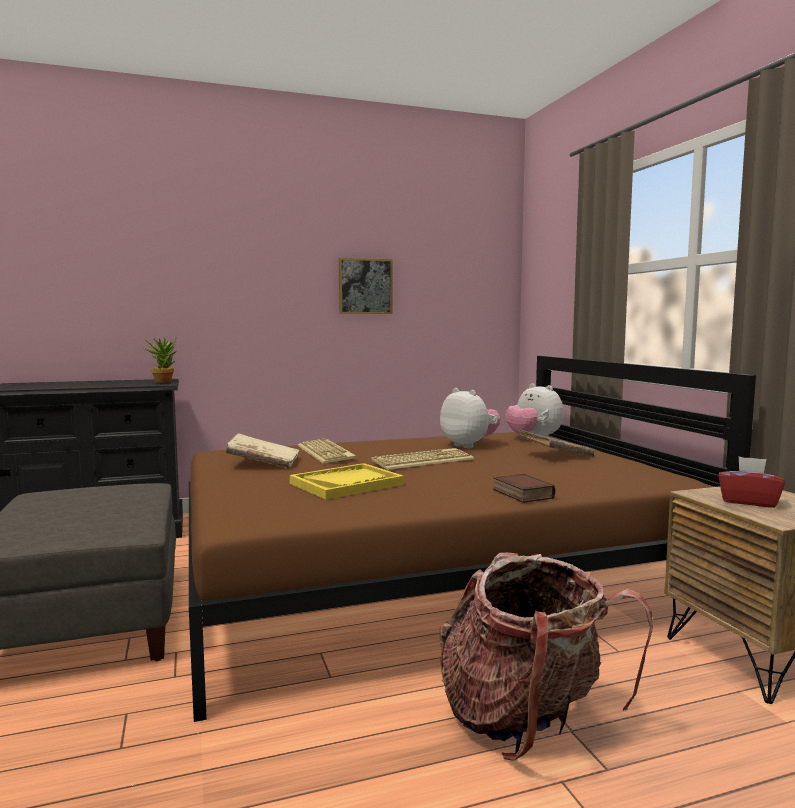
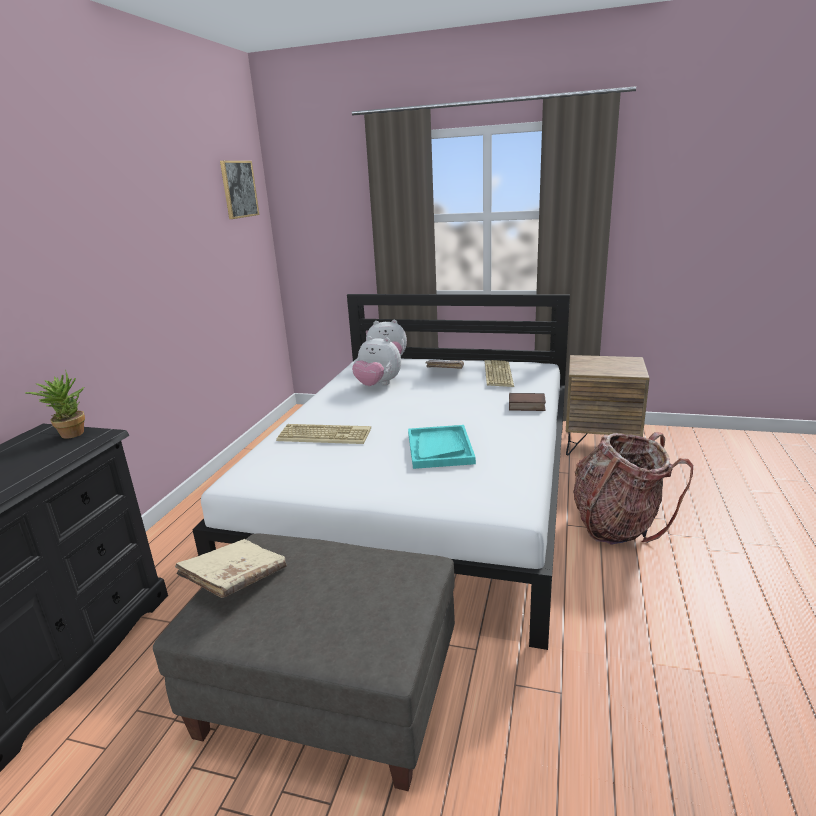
camera: 55 degrees left, 15 degrees up
(263, 463) = (322, 467): beige book -> beige book (235, 579)
(346, 484) = (439, 448): yellow tray -> turquoise tray
(365, 286) = (179, 250): picture -> picture (239, 189)
(422, 460) = (406, 409): keyboard -> keyboard (497, 374)
(429, 578) = (424, 495): brown bed -> white bed
(469, 445) = (377, 385): plush toy -> plush toy turned 150 degrees counterclockwise
(749, 501) = (602, 367): red tissue box -> none

